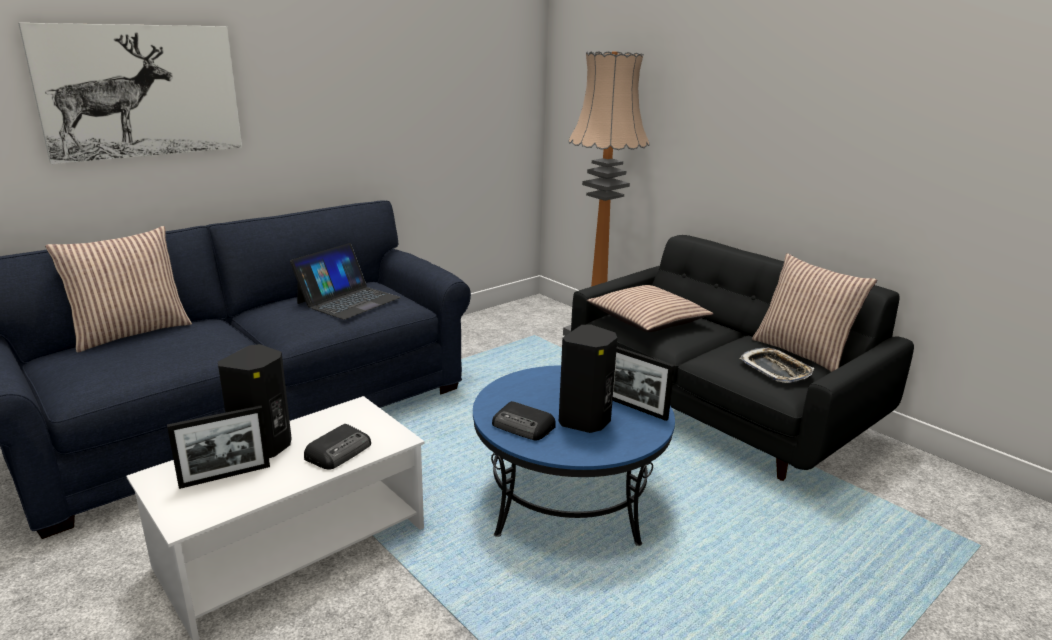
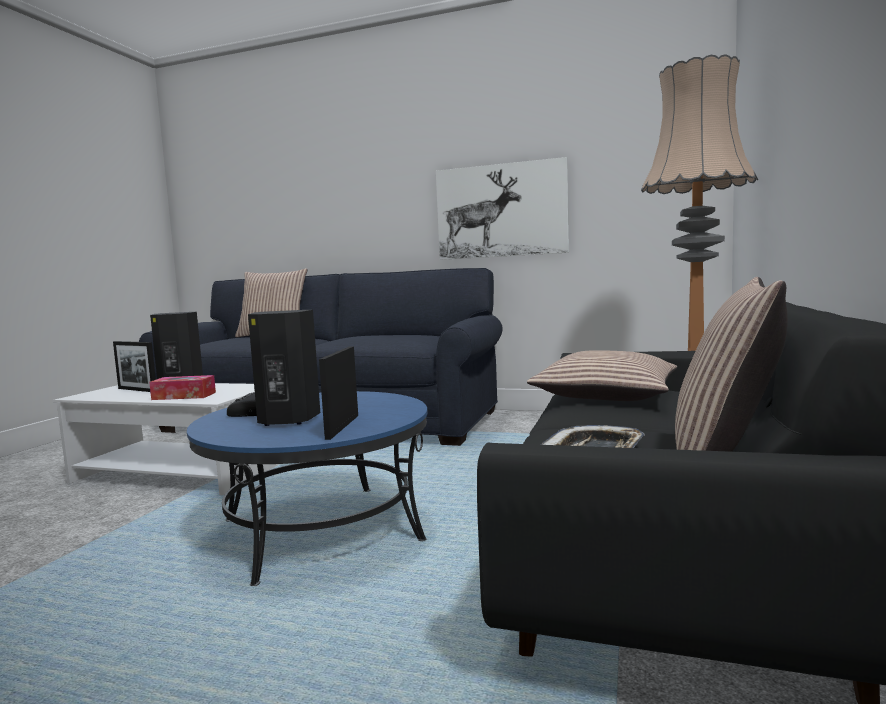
camera: 60 degrees right, 15 degrees down
(141, 91) = (329, 185): picture -> picture (501, 211)
(339, 451) = (184, 396): radio -> tissue box
(348, 300) = (390, 337): laptop -> none

